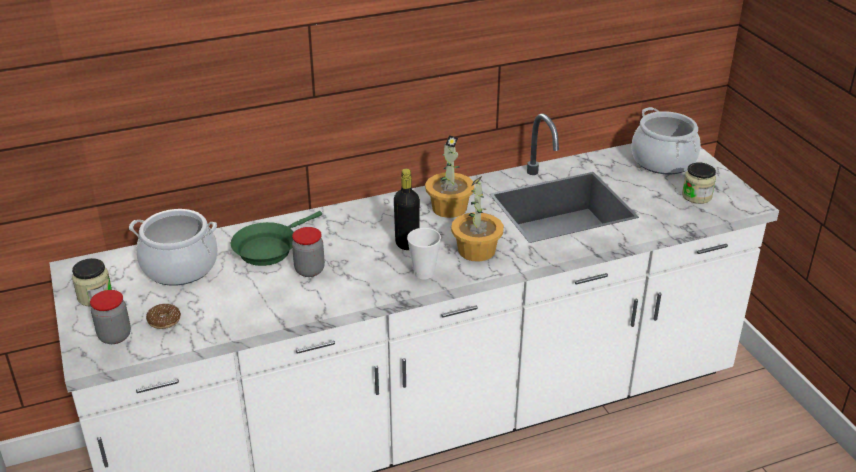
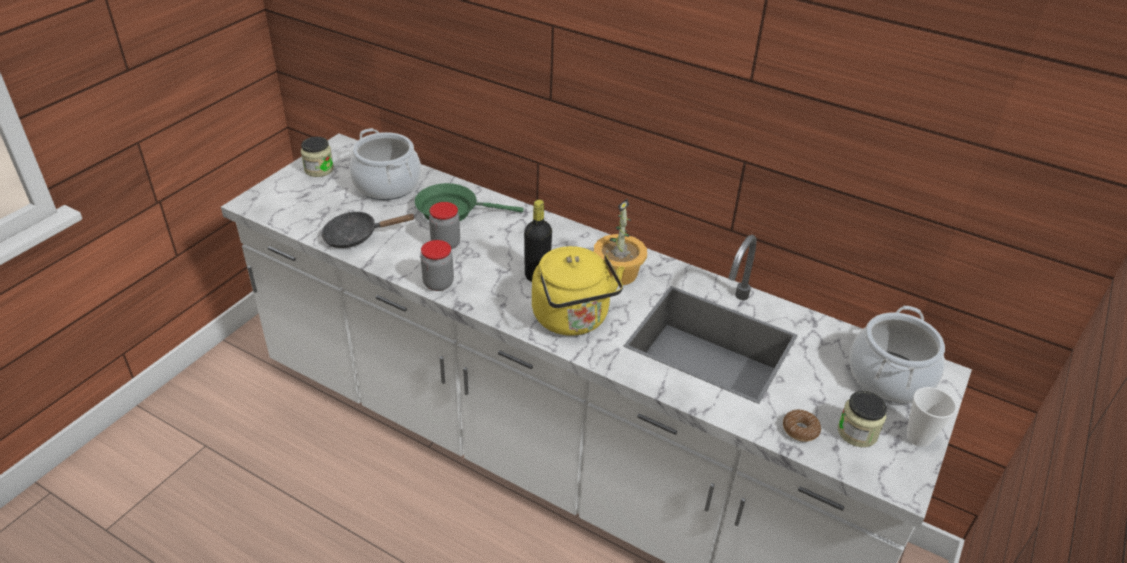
camera: 50 degrees right, 5 degrees up
(115, 336) = (283, 200): jar -> jar (438, 283)
(164, 320) = (319, 211): donut -> donut (800, 430)
(234, 313) = (356, 236): none -> black frying pan
(424, 273) = (505, 304): cup -> cup (918, 438)
(477, 250) = (573, 319): potted plant -> yellow kettle

